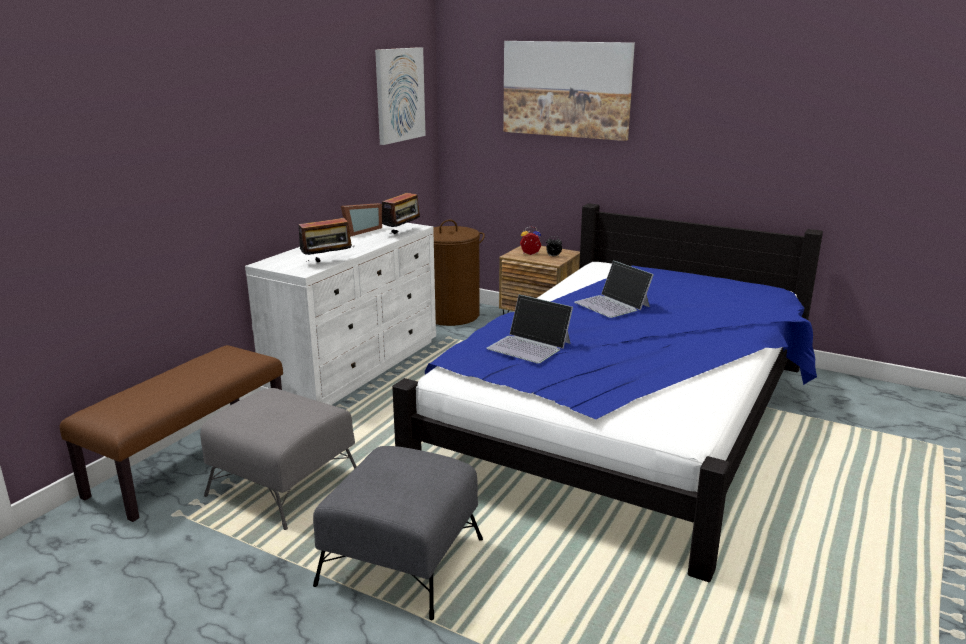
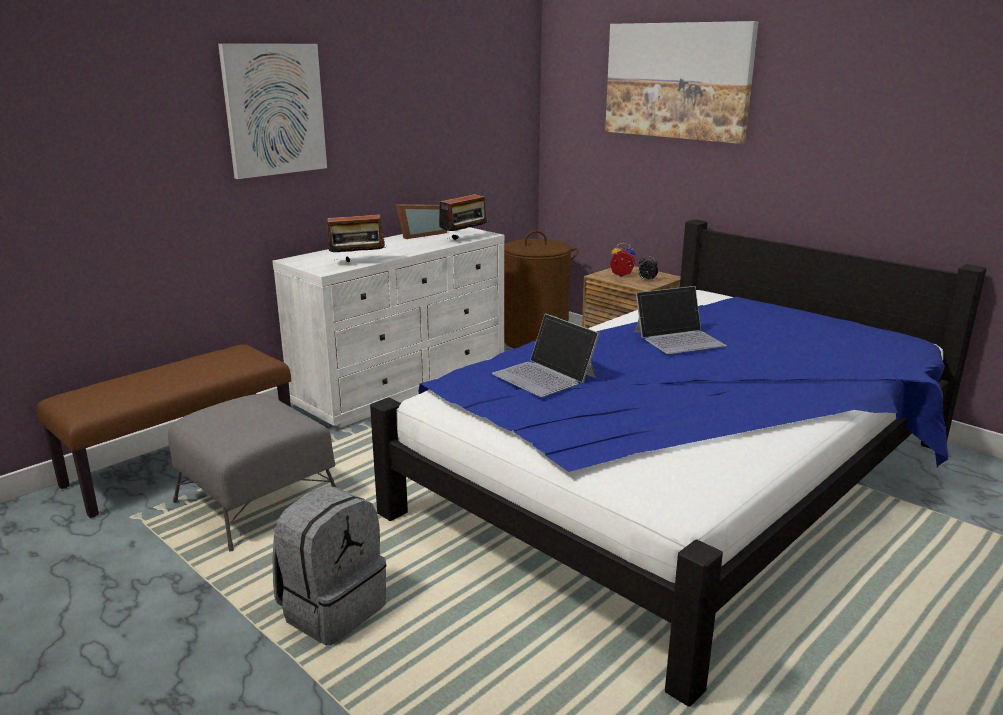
camera: 15 degrees right, 0 degrees up
(399, 95) = (487, 85): picture -> picture (274, 110)
(402, 561) = (332, 608): grey ottoman -> grey backpack
(612, 304) = (679, 338): laptop -> laptop turned 90 degrees counterclockwise

